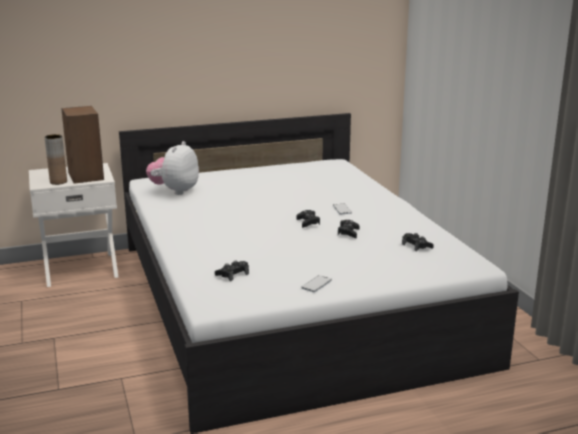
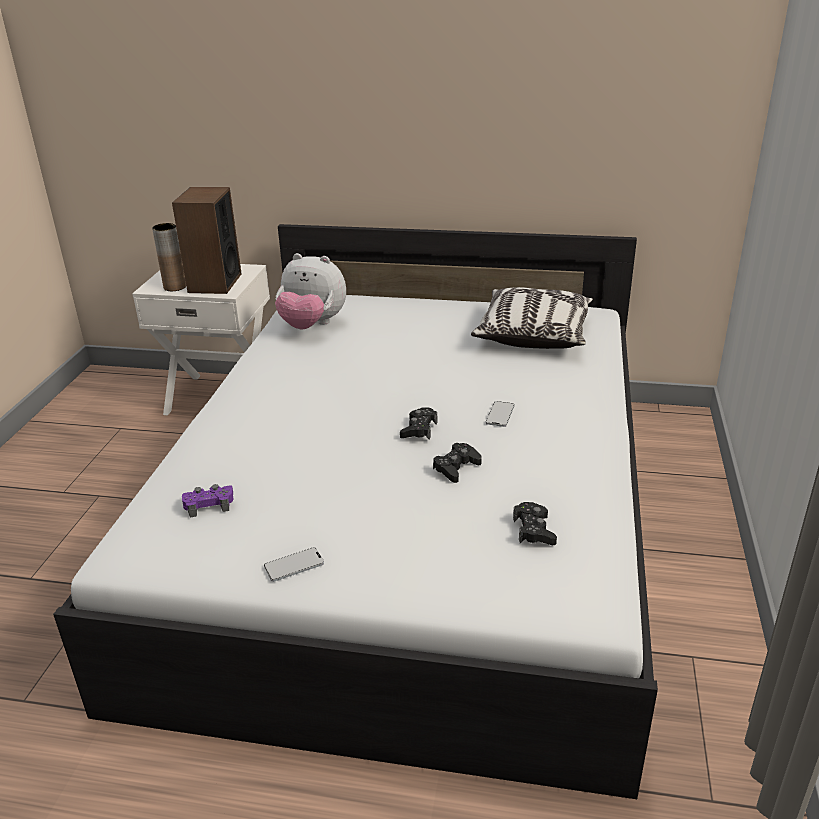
camera: 30 degrees right, 10 degrees up
(175, 191) = (312, 325): plush toy -> plush toy turned 120 degrees counterclockwise
(232, 274) = (209, 504): black game controller -> purple game controller
(314, 175) = (533, 334): none -> pillow

